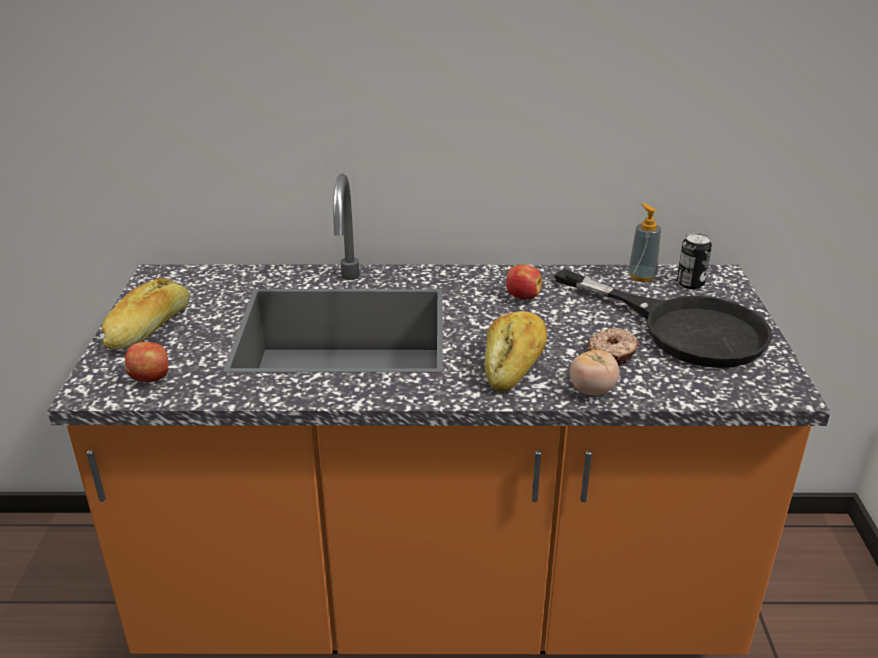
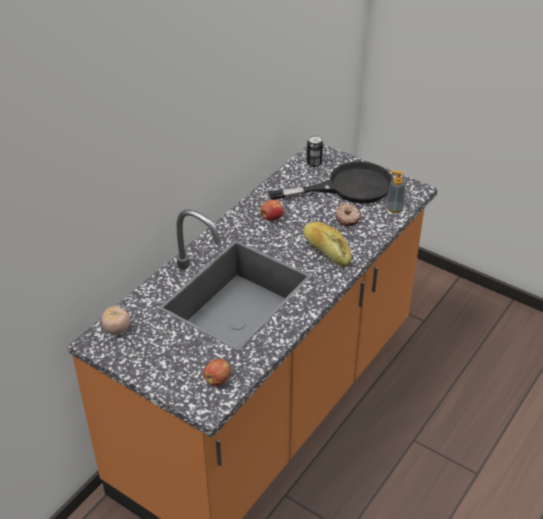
camera: 55 degrees left, 10 degrees up
(149, 329) = (161, 365): bread -> none
(592, 390) = (368, 239): tomato -> tomato (117, 329)
(641, 276) = (292, 172): soap dispenser -> soap dispenser (394, 209)

